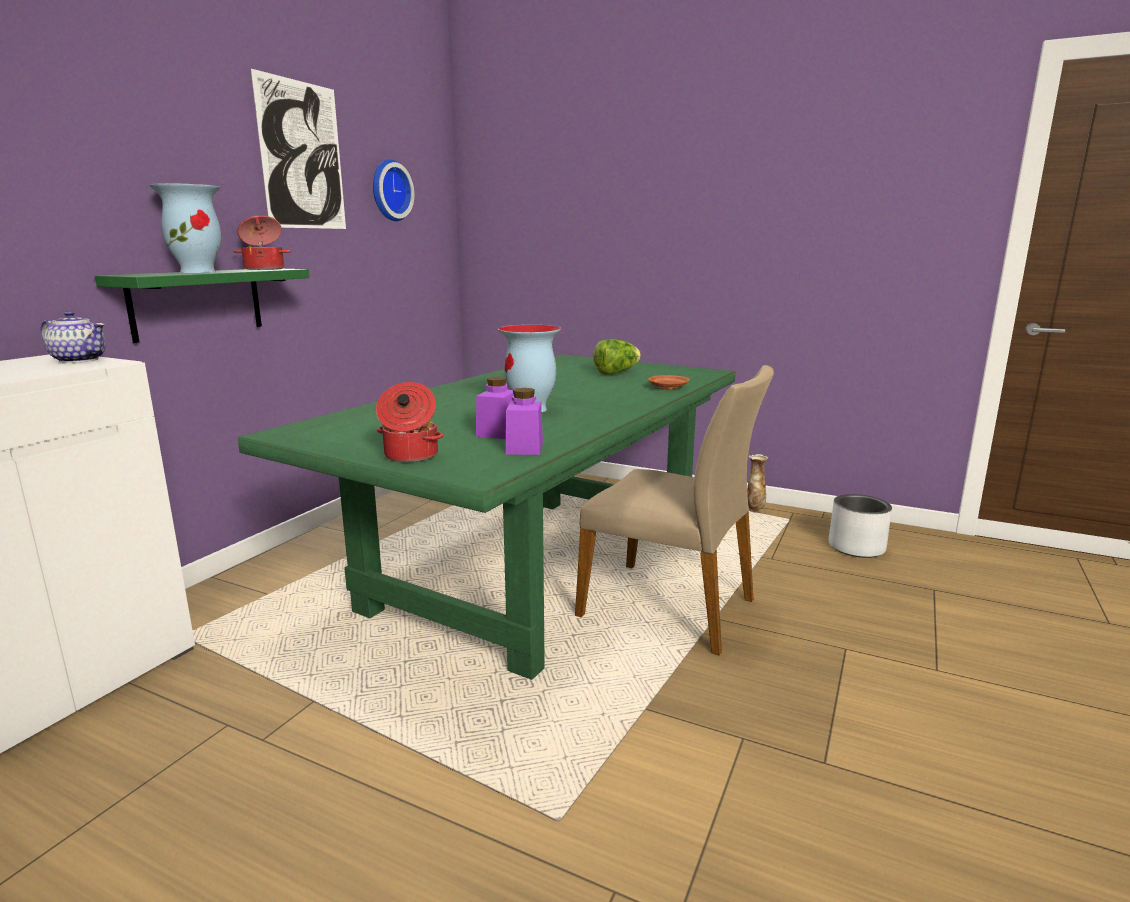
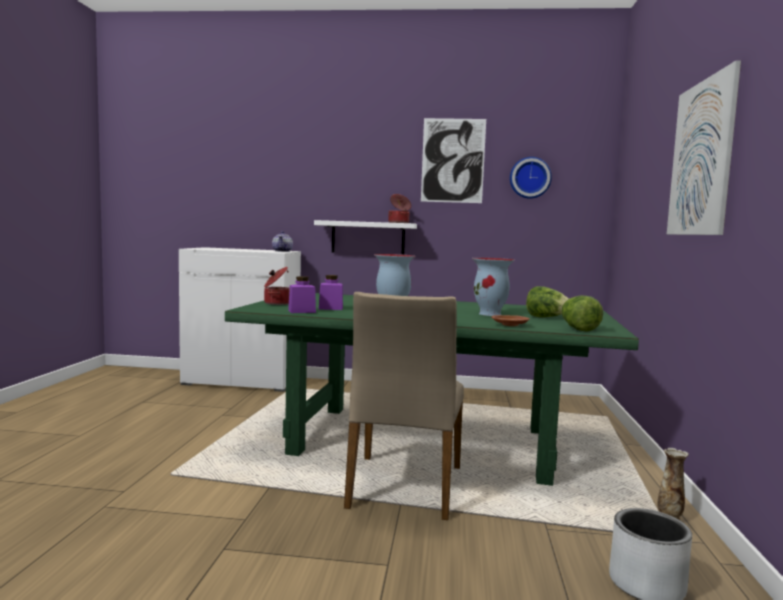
camera: 70 degrees right, 10 degrees down
(197, 303) = (368, 238): green shelf -> white shelf
(199, 272) = (357, 221): vase -> vase (491, 314)
(690, 375) = (578, 329): none -> lettuce
(702, 196) = (701, 158): none -> picture

